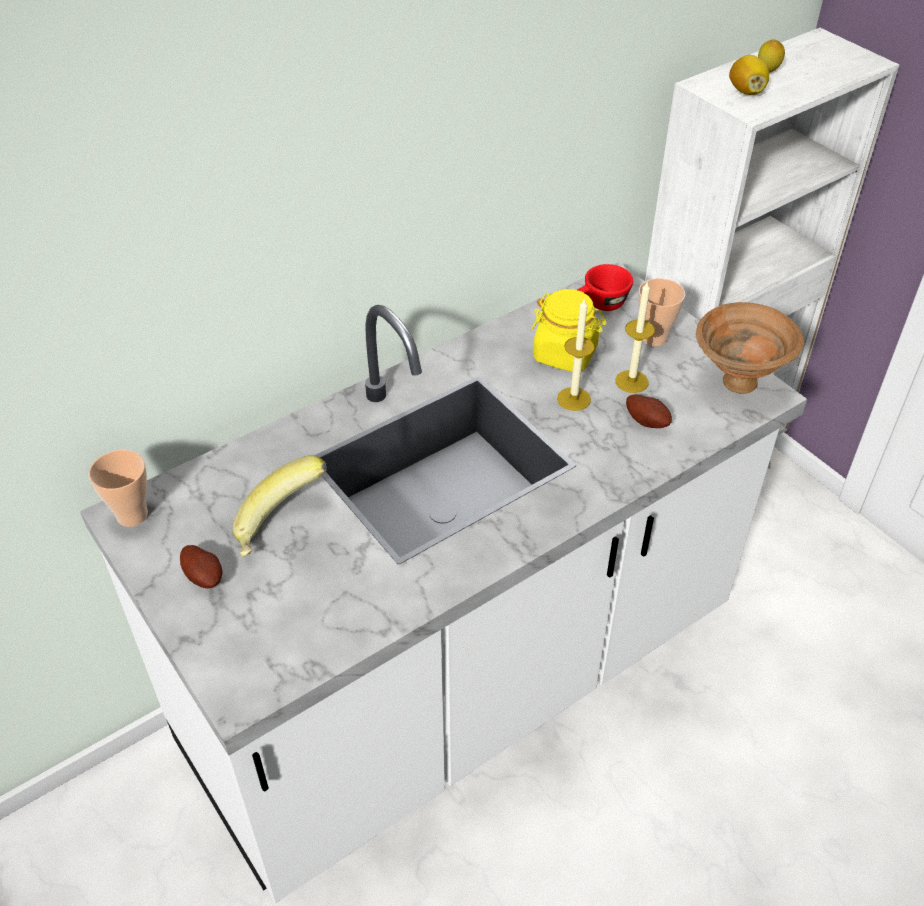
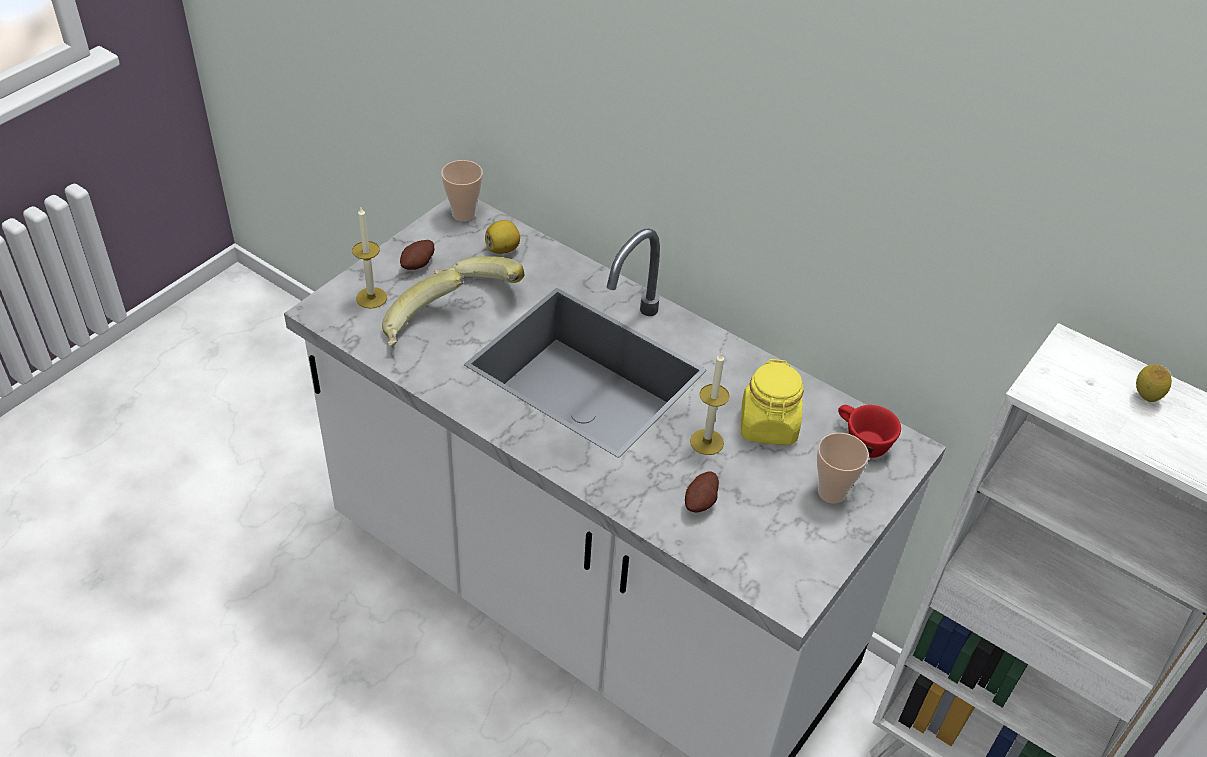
camera: 70 degrees right, 0 degrees up
(321, 592) = (423, 328): none -> banana
(631, 381) = (754, 482): candle -> candle (371, 298)
(737, 384) = (794, 571): brown bowl -> none
(746, 91) = (1082, 382): lemon -> lemon (503, 249)

